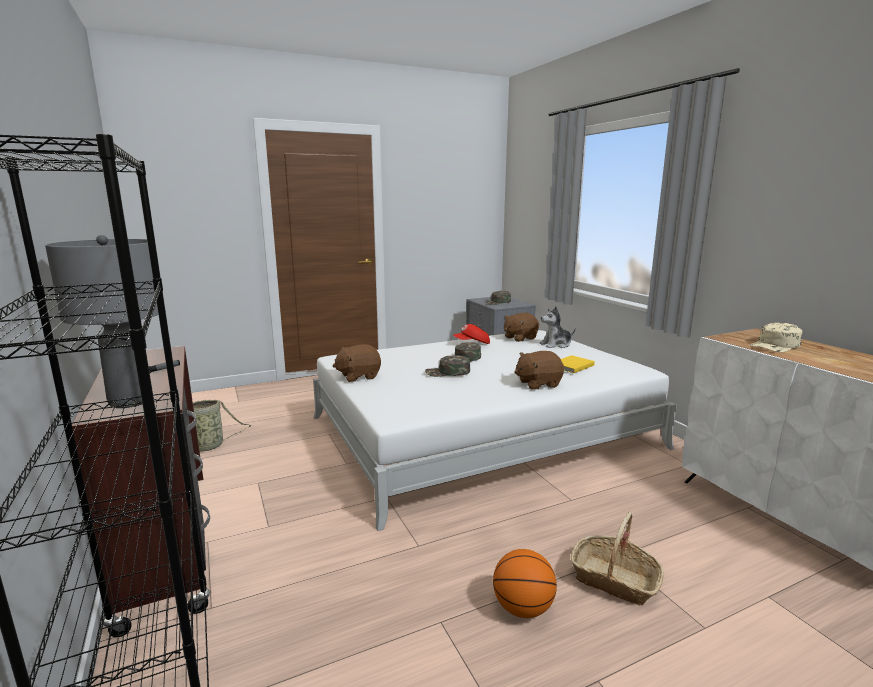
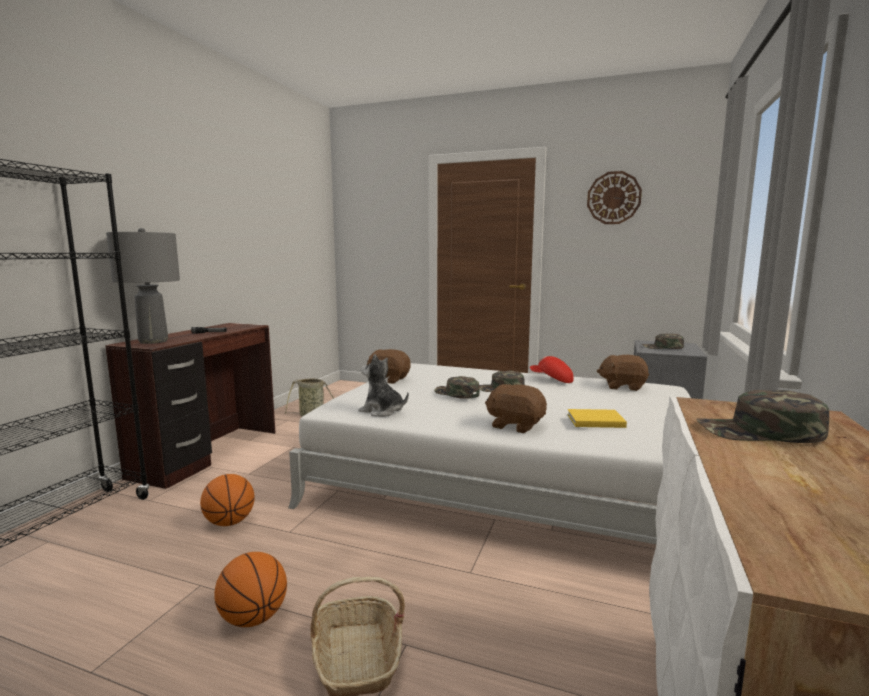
camera: 45 degrees right, 5 degrees down
(352, 570) = (229, 522): none -> basketball
(438, 179) = (613, 198): none -> wall clock
(556, 345) = (649, 401): plush toy -> plush toy (382, 411)
(775, 345) = (759, 431): beige cap -> green cap

